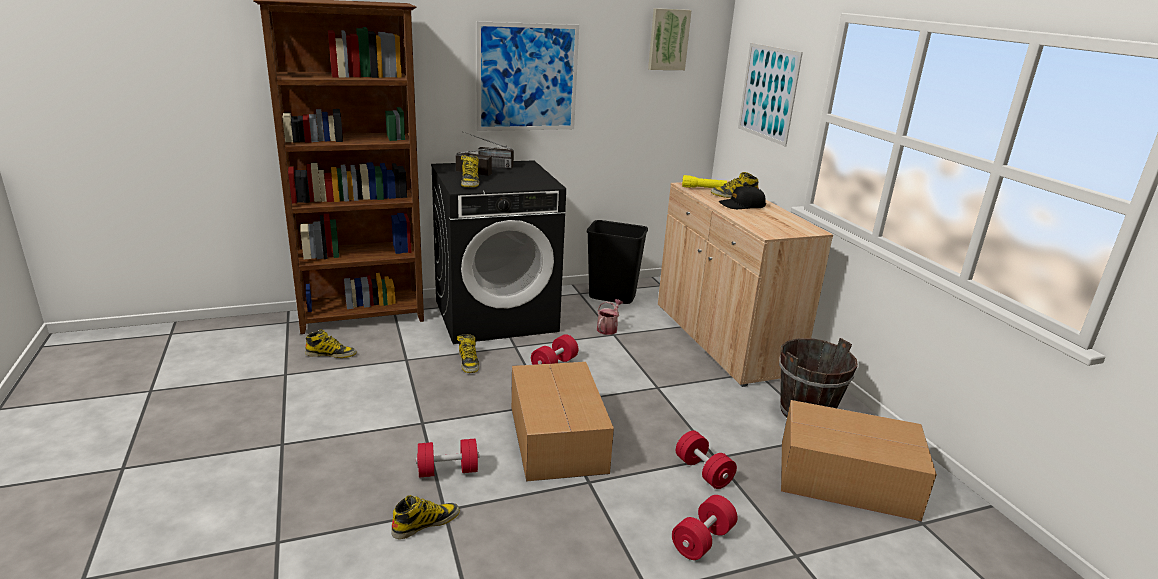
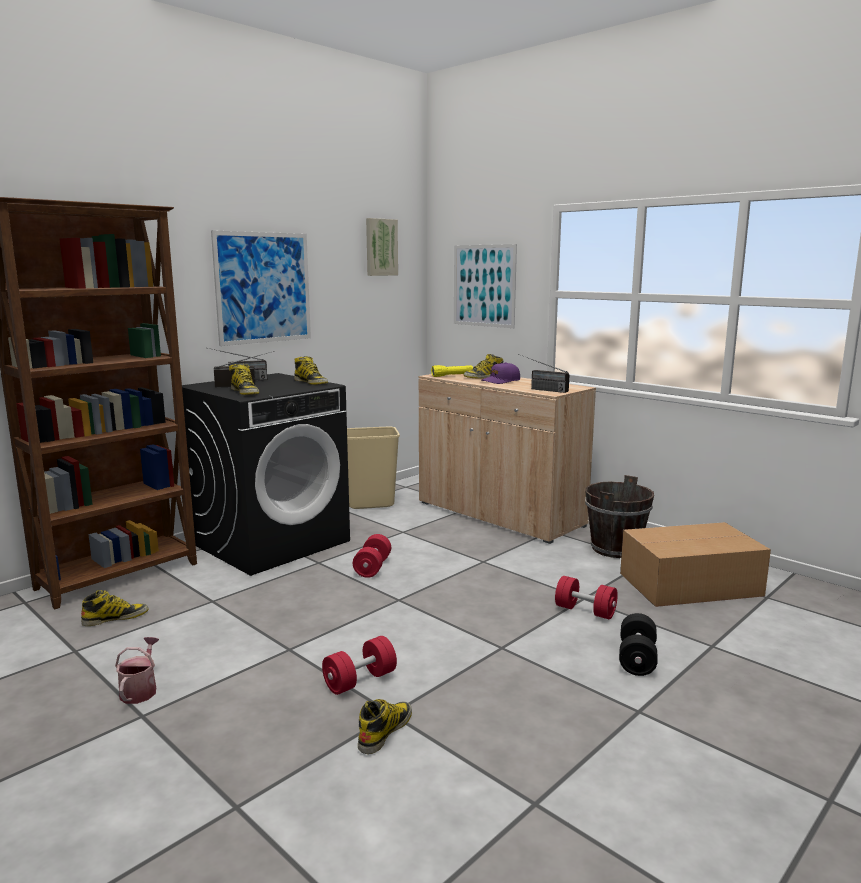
camera: 25 degrees left, 10 degrees down
(468, 362) = (284, 586): boot -> boot (311, 382)
(557, 437) = (437, 622): cardboard box -> none
(608, 328) = (392, 528): watering can -> watering can (140, 690)
(612, 297) = (371, 504): black trash can -> beige trash can
(702, 540) = (637, 659): red dumbbell -> black dumbbell
(742, 205) = (501, 381): black cap -> purple cap
(764, 226) = (540, 389): none -> radio

